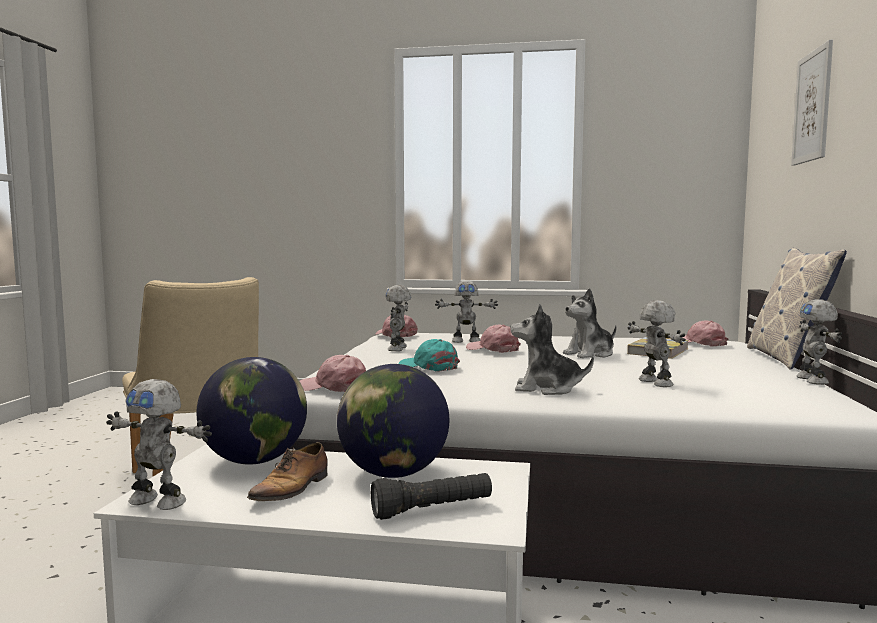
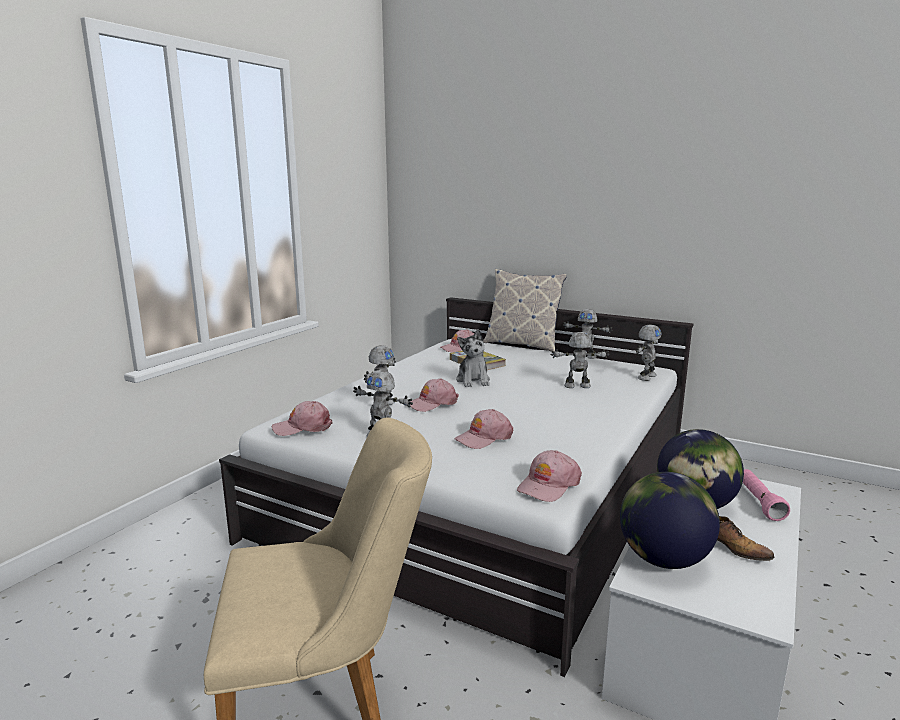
camera: 70 degrees left, 10 degrees up
(159, 501) = (763, 608): toy robot -> toy robot (645, 377)
(429, 367) = (484, 437): turquoise cap -> pink cap
(432, 510) = (759, 502): black flashlight -> pink flashlight
(547, 389) = (583, 415): plush toy -> none
(812, 106) = (505, 172): picture -> none

